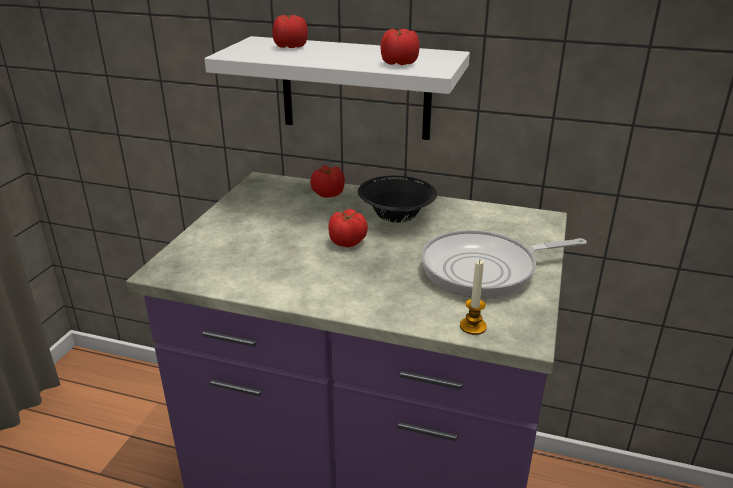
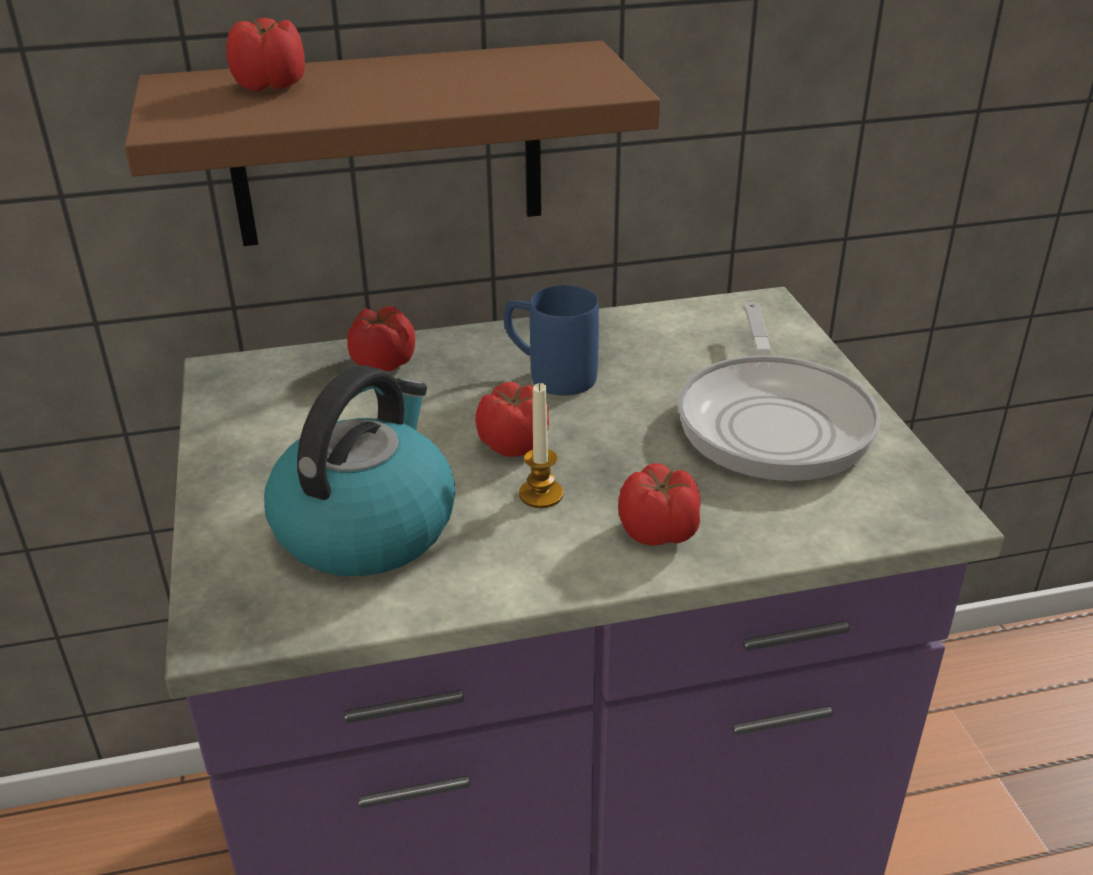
camera: 30 degrees left, 5 degrees up
(252, 253) = (366, 525): none -> kettle
(355, 88) = (387, 146): white shelf -> brown shelf
(396, 219) = (549, 375): black bowl -> blue mug
(399, 64) = (535, 86): tomato -> tomato (660, 532)
(473, 326) = (853, 523): candle -> candle (541, 494)
(485, 269) = (773, 420): frying pan -> frying pan turned 45 degrees counterclockwise

